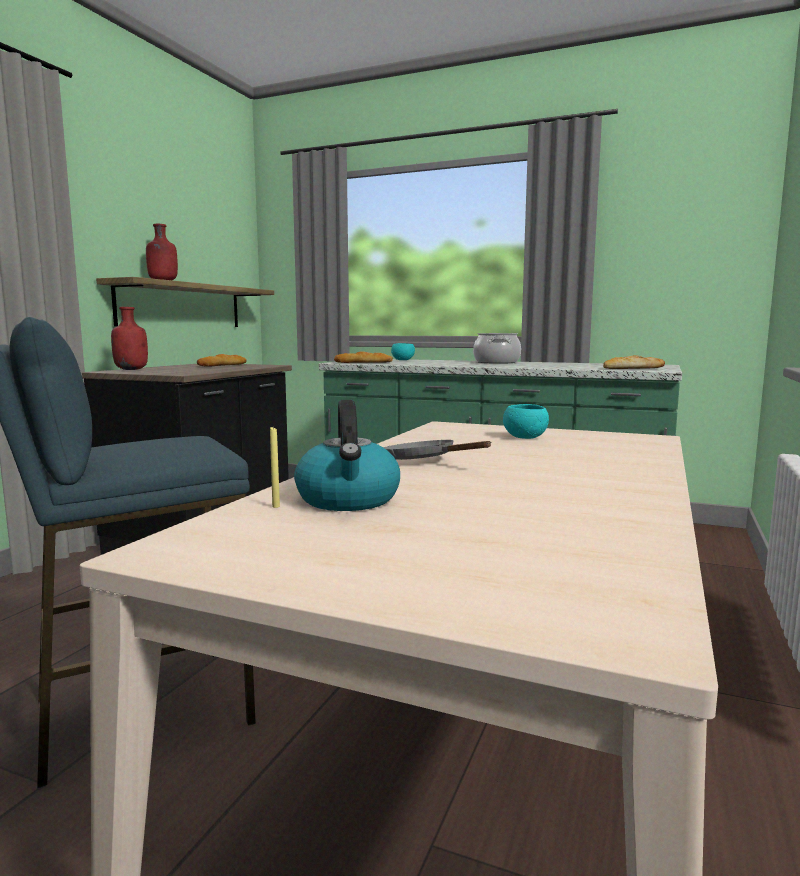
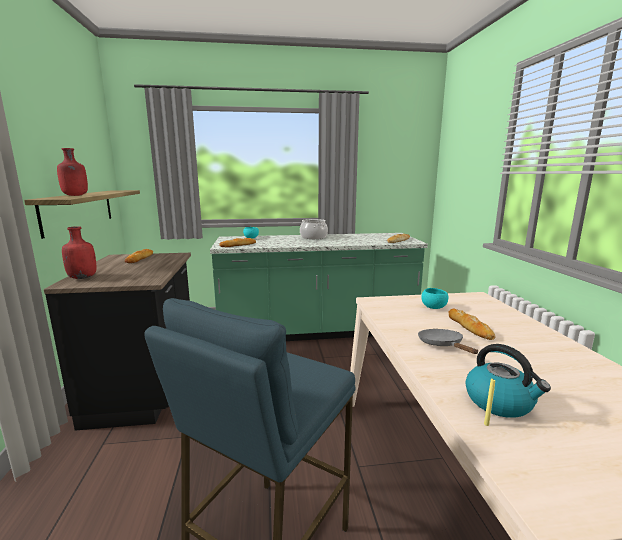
camera: 30 degrees left, 5 degrees up
(424, 460) = (442, 345): grey frying pan -> grey frying pan turned 60 degrees clockwise
(523, 455) = (469, 327): none -> bread

